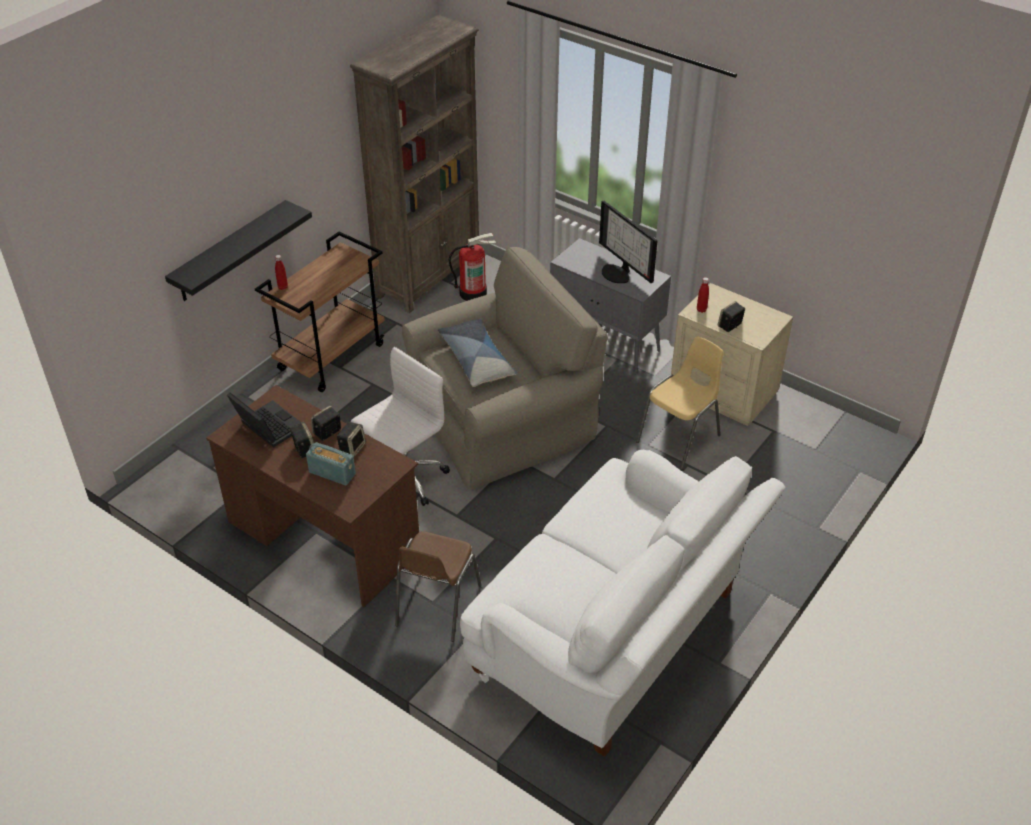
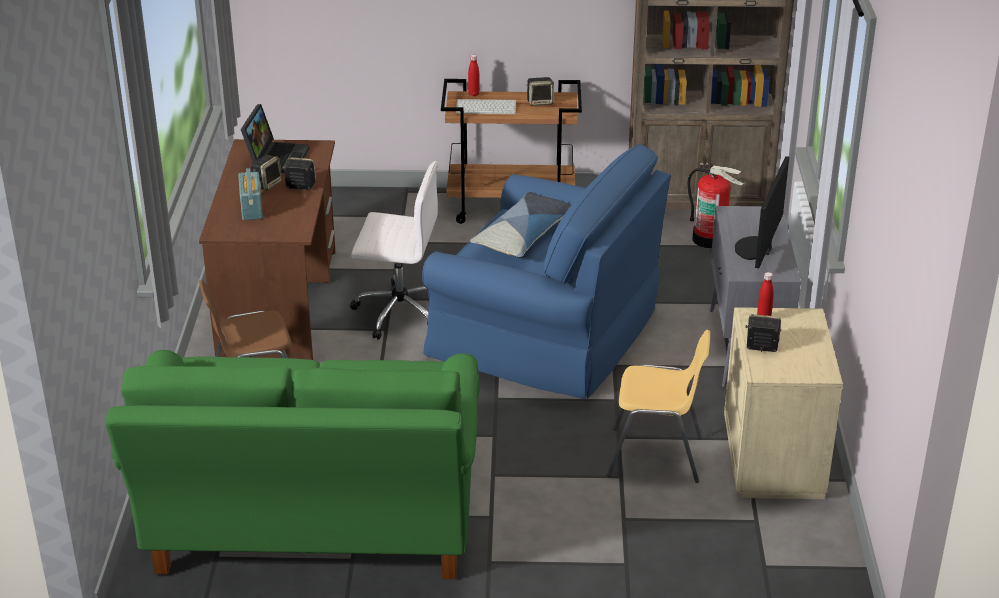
camera: 55 degrees right, 10 degrees down
(230, 252) = (426, 24): black shelf -> none
(310, 290) = (487, 107): none -> keyboard
(352, 448) = (293, 204): speaker -> speaker (540, 102)
(502, 418) = (546, 332): beige armchair -> blue armchair
(614, 639) = (313, 523): white sofa -> green sofa

